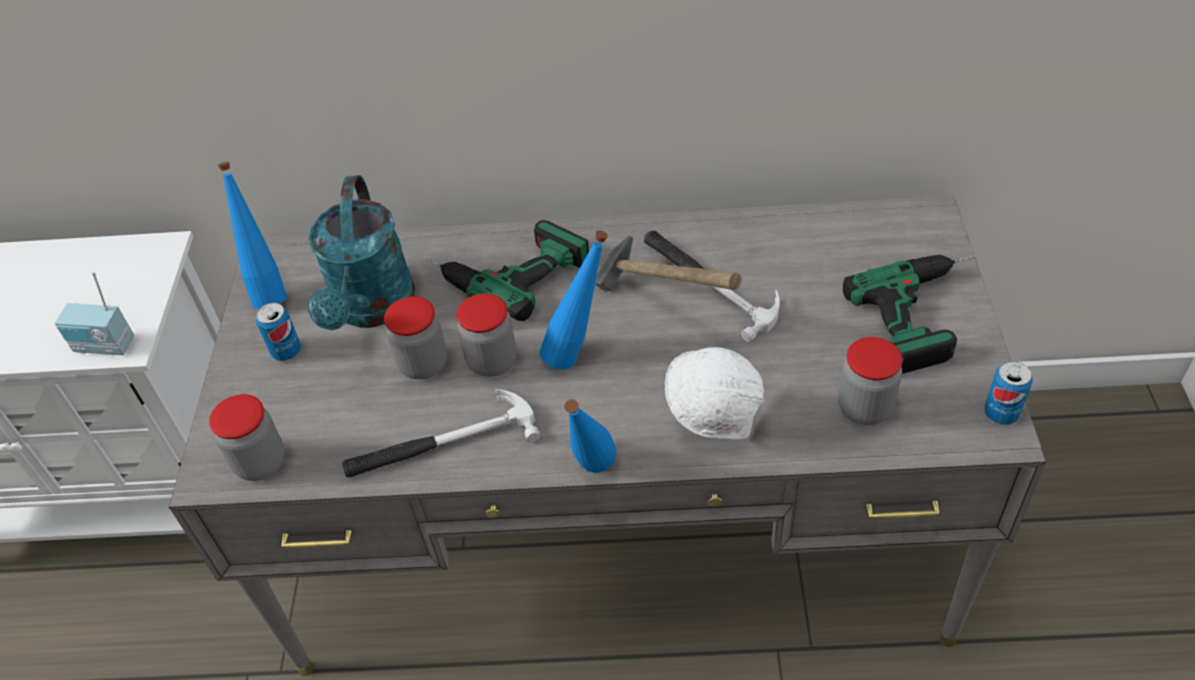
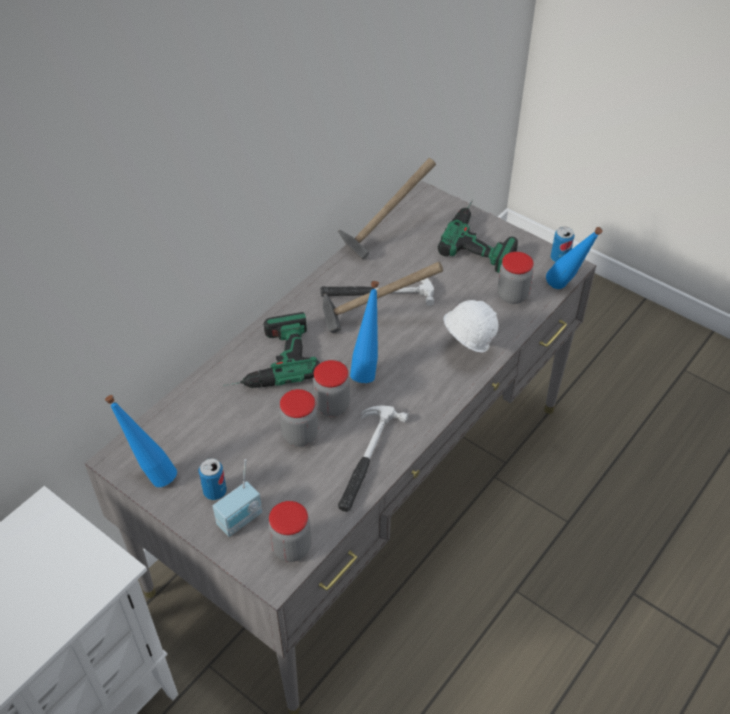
camera: 55 degrees left, 0 degrees up
(104, 347) = (101, 582): radio -> radio (241, 520)
(372, 309) = (229, 434): turquoise watering can -> none
(592, 477) = (452, 412): blue bottle -> blue bottle (566, 289)
(812, 227) = (385, 235): none -> hammer

